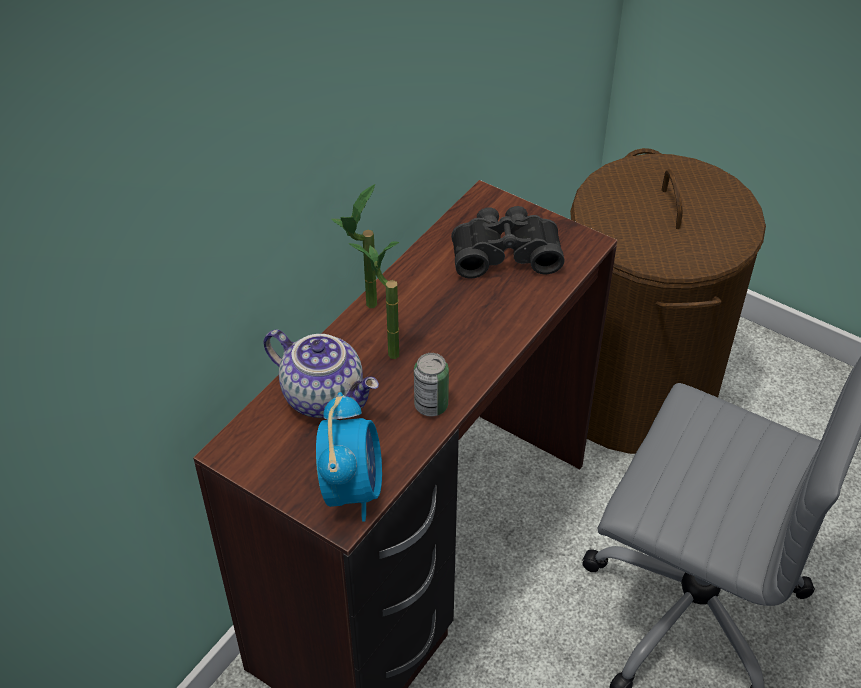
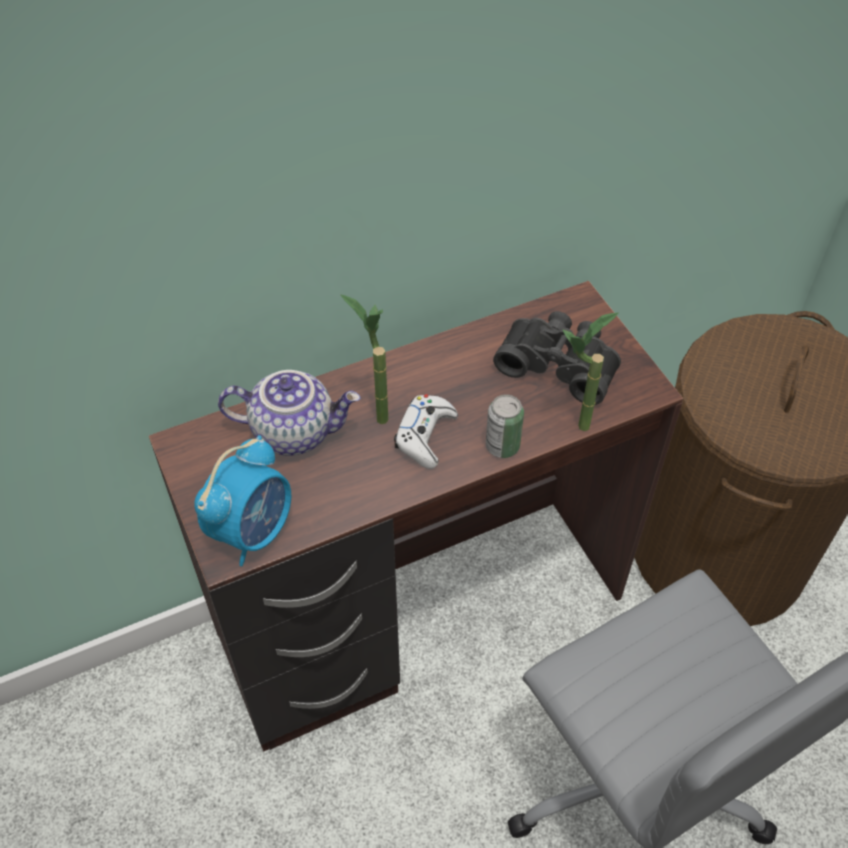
camera: 30 degrees right, 5 degrees up
(325, 396) = (294, 431): teapot -> teapot turned 60 degrees counterclockwise
(363, 310) = (386, 364): potted plant -> potted plant (572, 429)
(431, 405) = (379, 484): can -> can (502, 446)
(439, 352) = (425, 436): none -> white game controller

